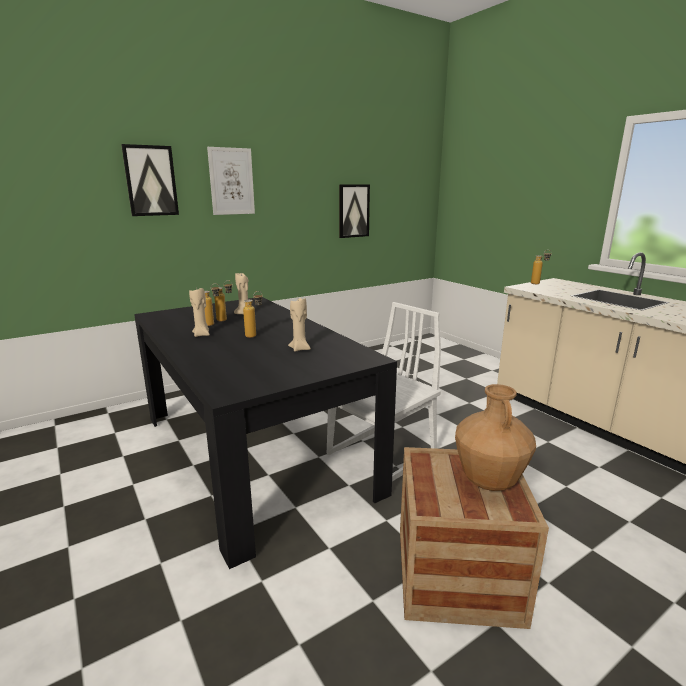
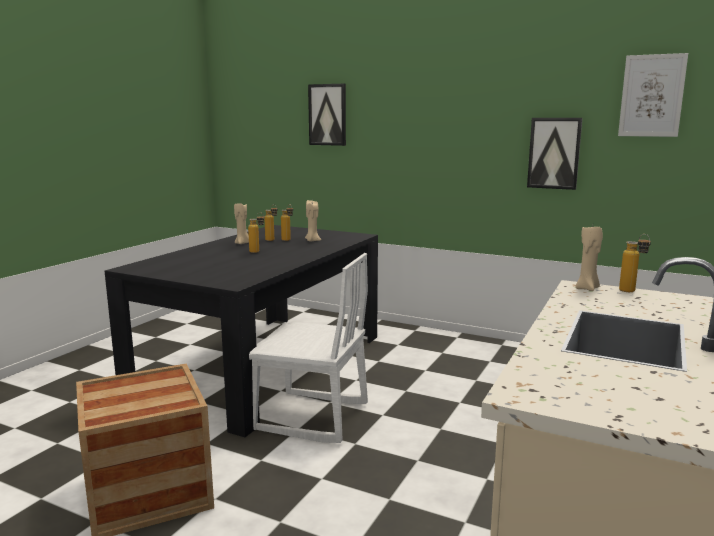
camera: 60 degrees right, 5 degrees down
(231, 181) = (397, 115): picture -> picture (652, 96)
(300, 349) = (237, 266): beige candle -> beige candle (587, 288)
(488, 481) = (147, 403): brown vase -> none

